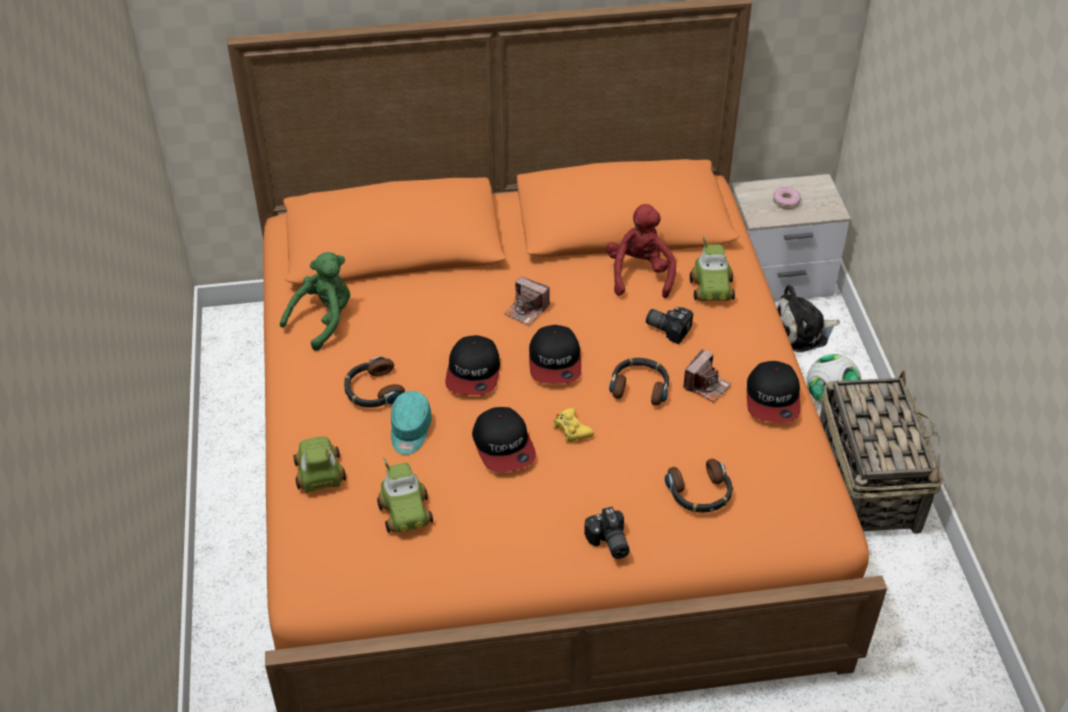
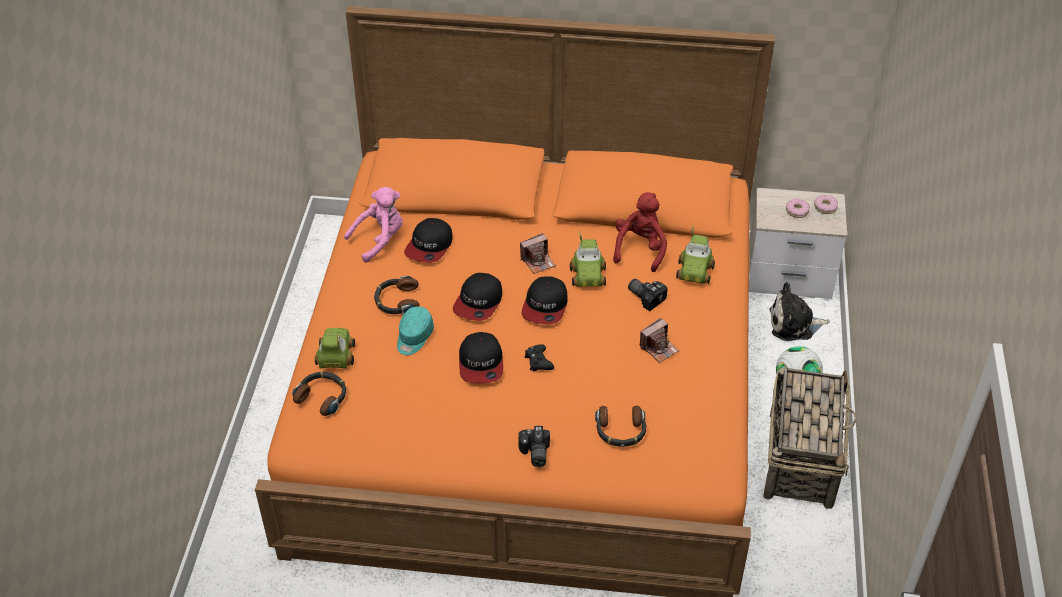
camera: 15 degrees right, 0 degrees up
(324, 320) = (379, 240): green plush toy -> pink plush toy
(407, 512) = (390, 398): toy car -> toy car (588, 276)
(526, 310) = (538, 261): camera -> camera turned 75 degrees counterclockwise
(571, 430) = (538, 361): yellow game controller -> black game controller
(640, 386) = (605, 338): headphones -> headphones (322, 396)
(773, 399) = (709, 369): cap -> cap (429, 246)
(815, 192) = (825, 207): none -> donut

